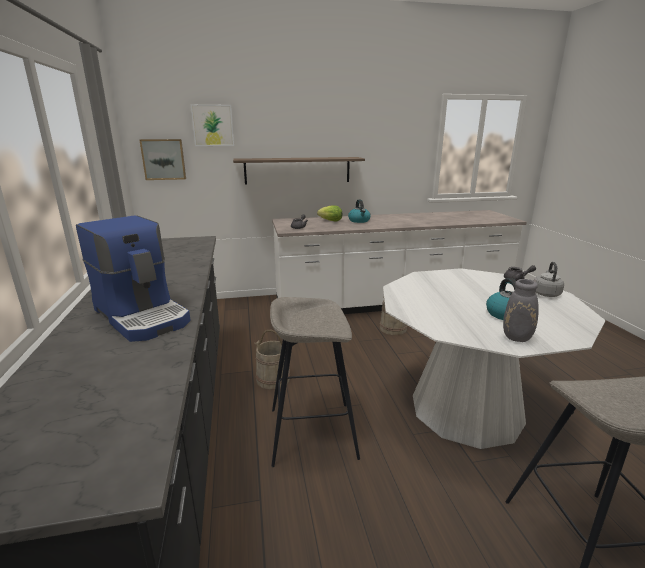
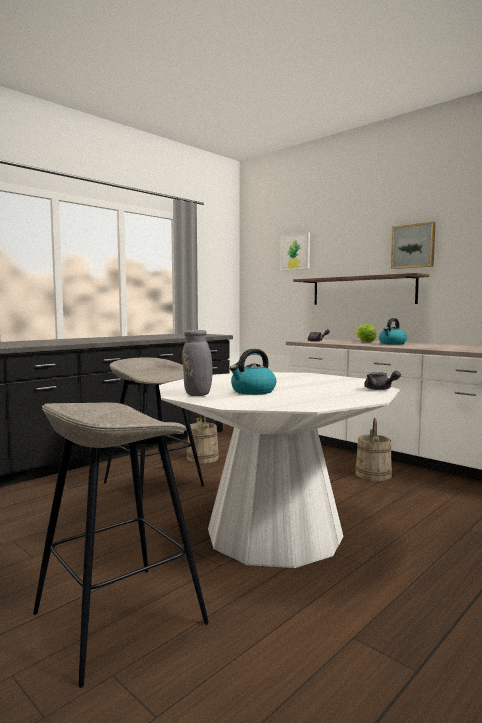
camera: 55 degrees right, 15 degrees down
(143, 316) = (70, 341): coffee machine -> none
(163, 159) = (260, 282): picture -> picture (413, 246)
(545, 293) = (356, 396): grey kettle -> none

